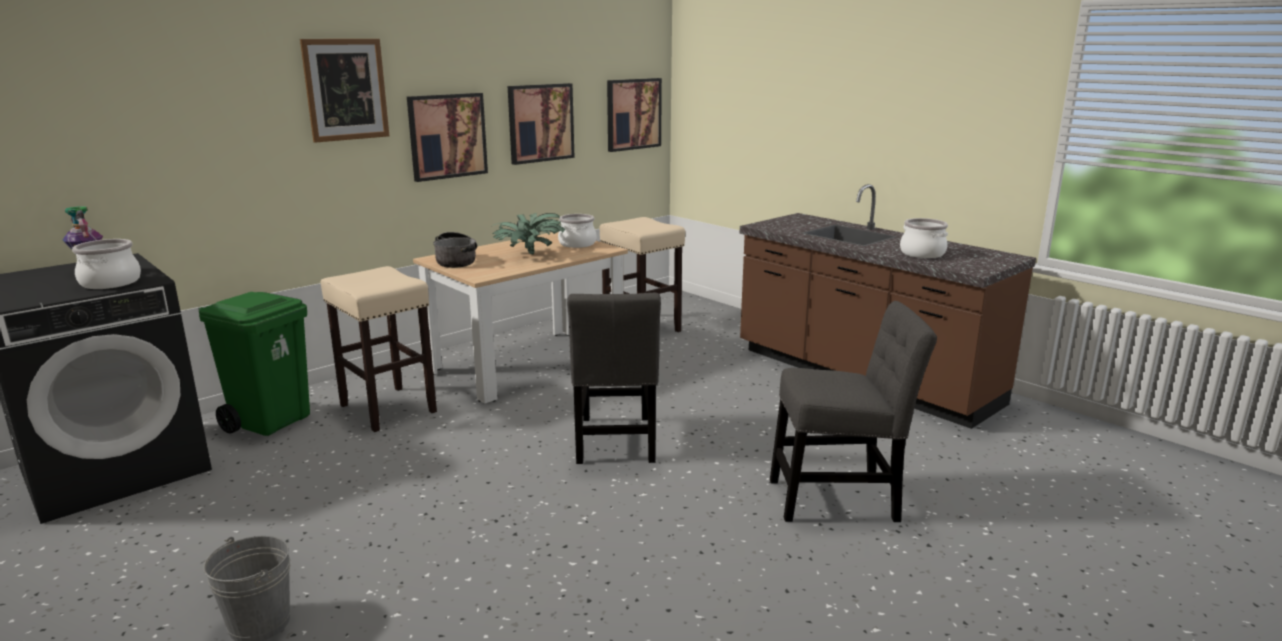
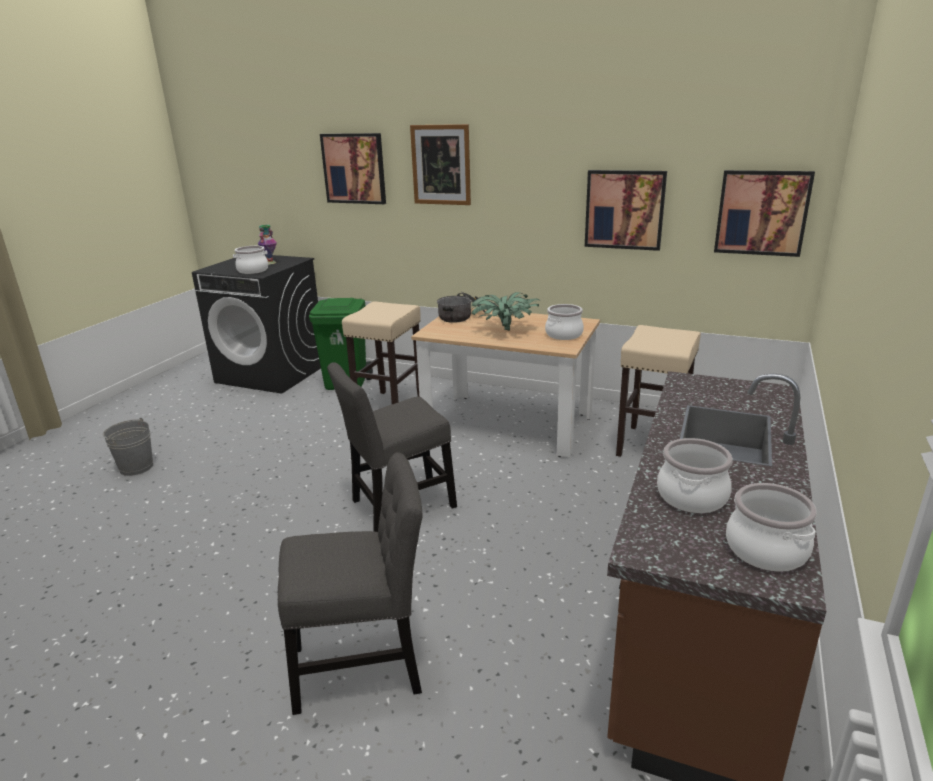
camera: 65 degrees right, 5 degrees up
(447, 136) = (522, 211): picture -> picture (354, 168)
(840, 499) = (364, 666): grey chair -> grey chair turned 75 degrees counterclockwise
(983, 254) = (765, 550): none -> cooking pot

